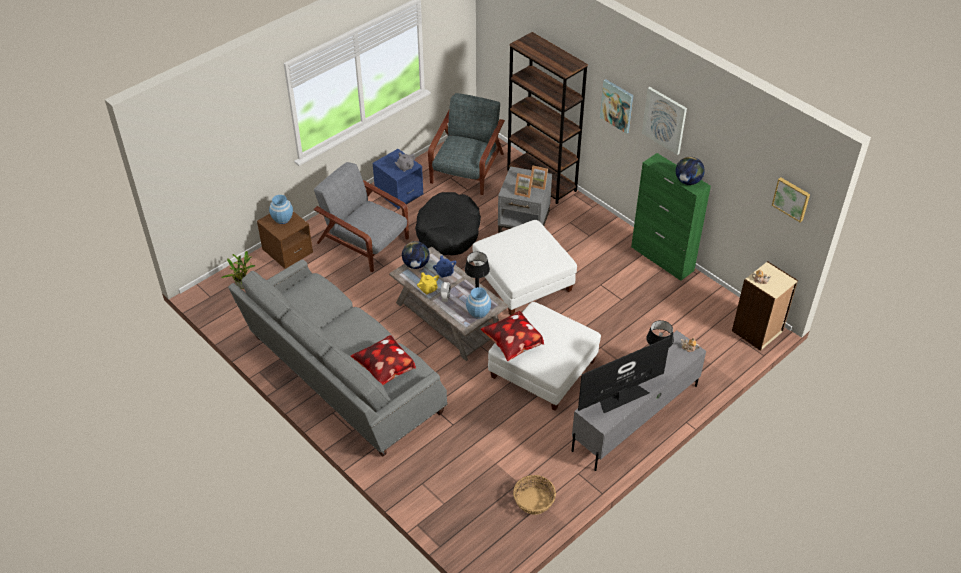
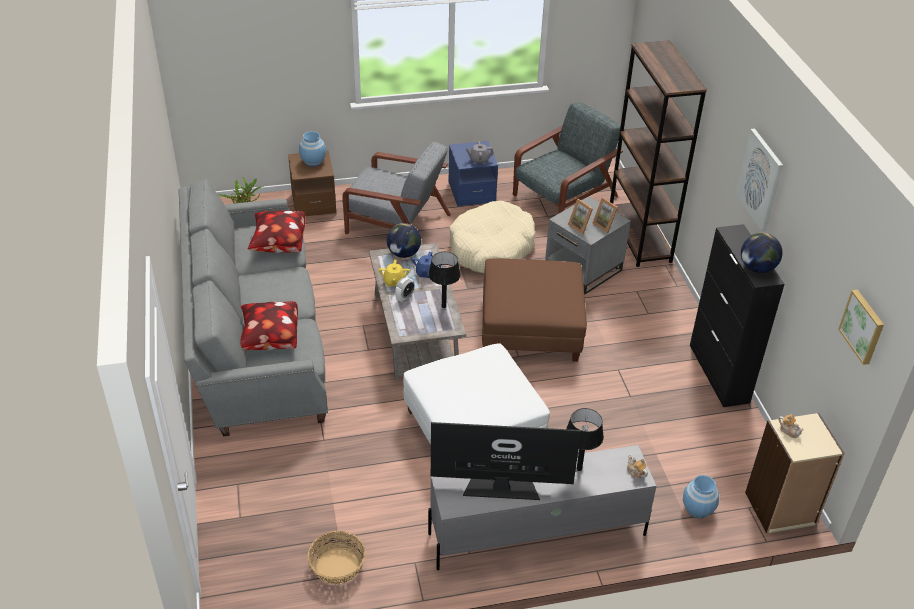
camera: 30 degrees right, 5 degrees down
(364, 241) = (396, 223): grey armchair -> grey armchair turned 135 degrees clockwise
(448, 232) = (491, 248): black dog bed -> beige dog bed
(478, 312) = (426, 327): blue vase -> blue vase (698, 509)
(512, 346) = (432, 377): pillow -> pillow (278, 245)
(524, 281) = (531, 328): white ottoman -> brown ottoman
(617, 105) = (722, 152): picture -> none
(662, 259) = (719, 374): green cabinet -> black cabinet

